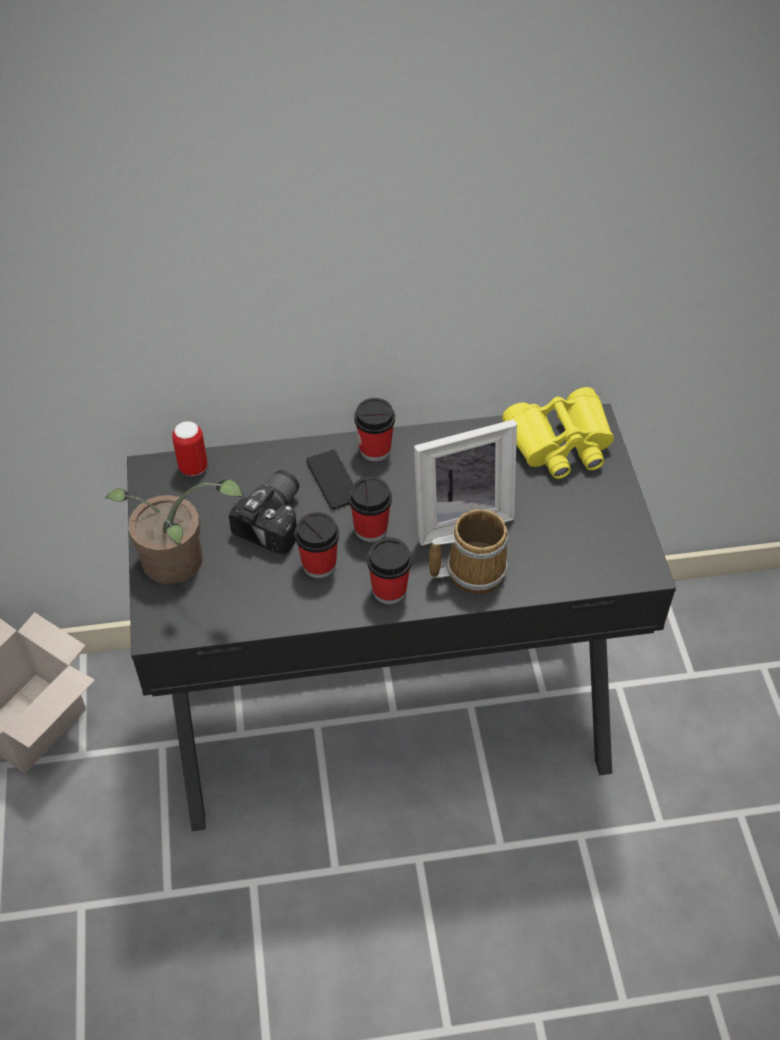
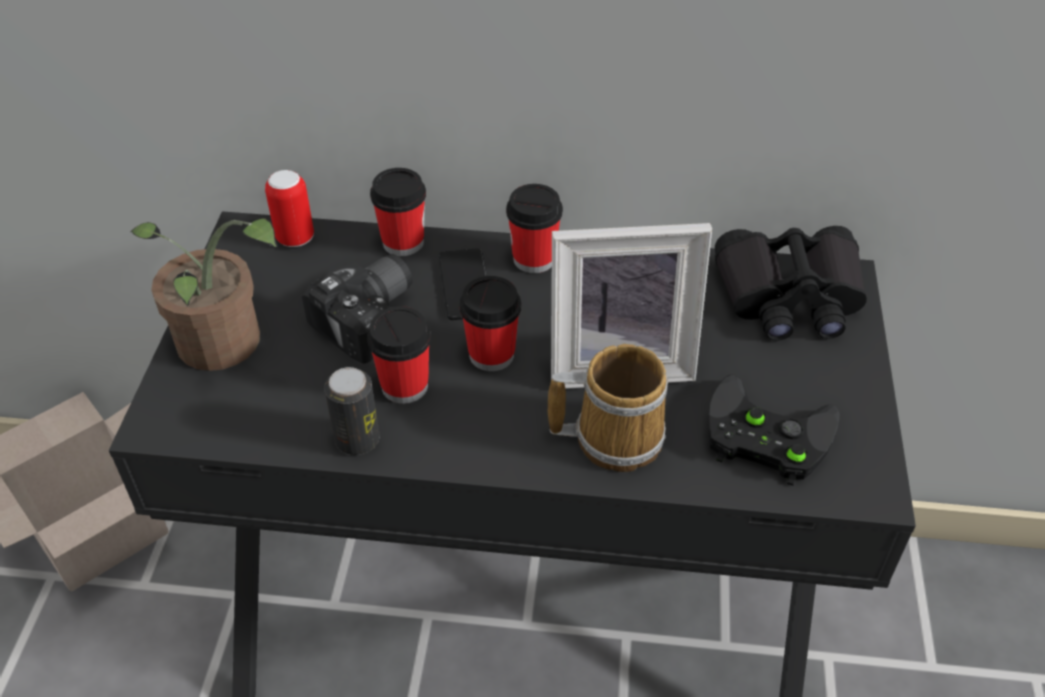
camera: 15 degrees right, 5 degrees down
(302, 610) = (357, 440): none -> can
(389, 590) = (487, 439): cup -> cup (403, 242)
(560, 443) = (789, 297): yellow binoculars -> black binoculars
(568, 549) = (762, 436): none -> black game controller

